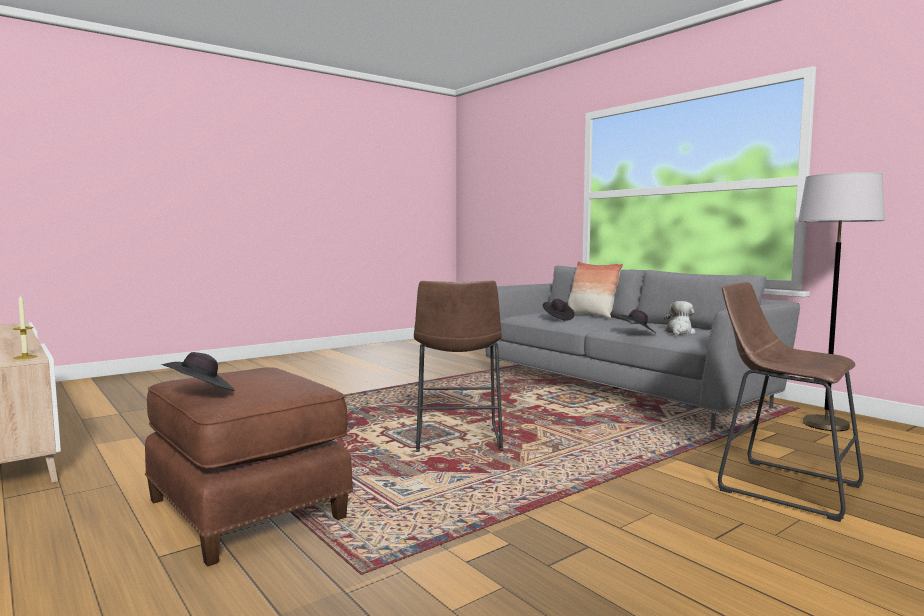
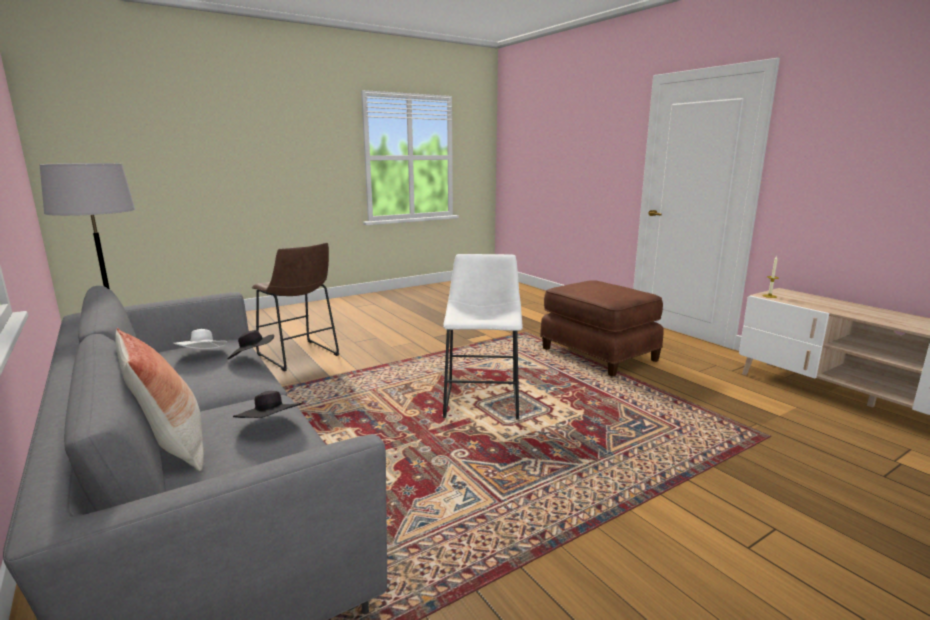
camera: 175 degrees left, 10 degrees up
(201, 392) = (609, 282): black hat -> none
(457, 440) = (482, 399): brown stool -> white stool
(679, 332) = (203, 356): plush toy -> white hat

